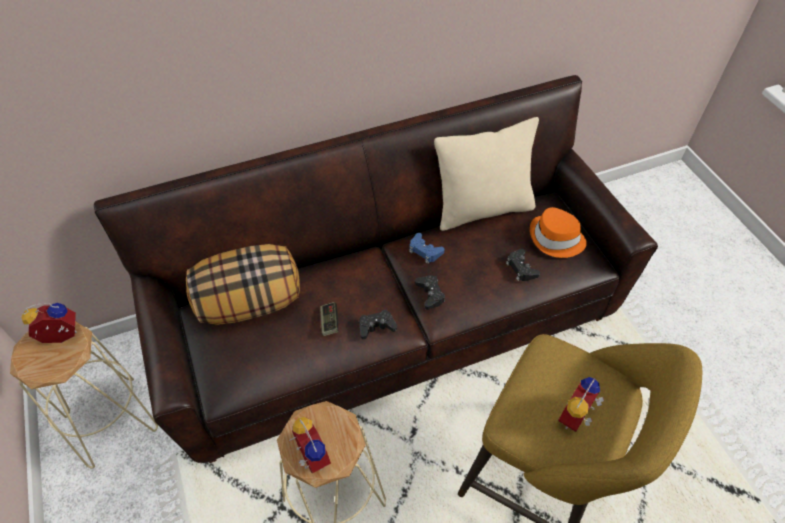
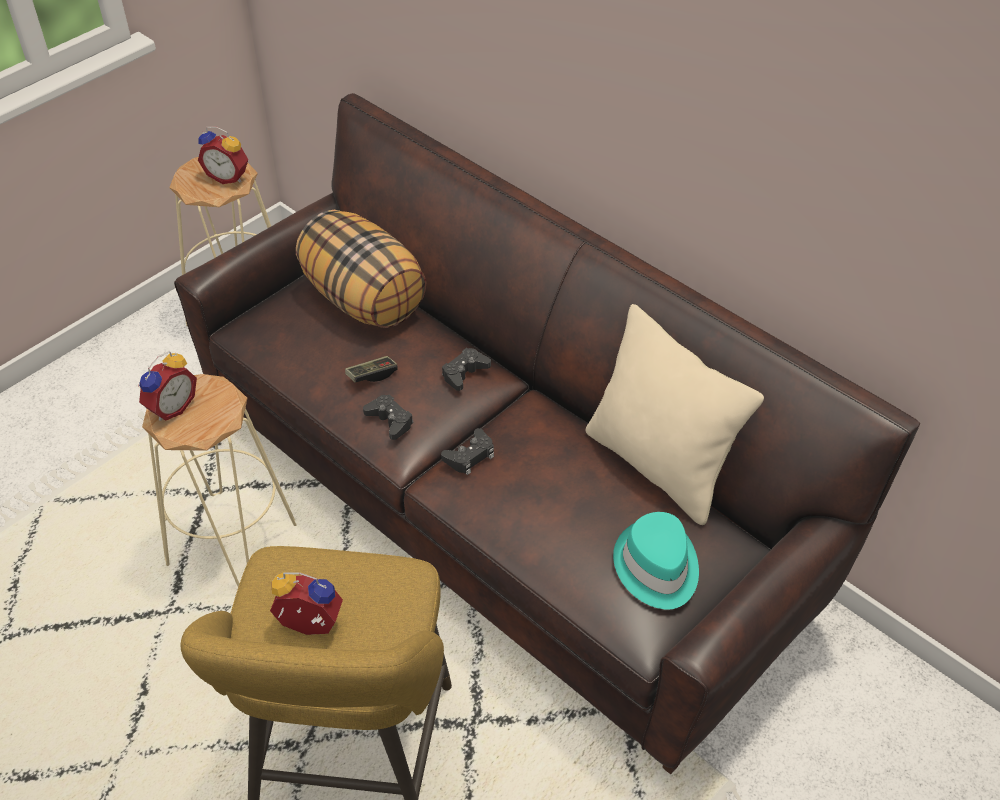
camera: 65 degrees right, 5 degrees down
(61, 338) = (228, 176): alarm clock -> alarm clock turned 150 degrees clockwise
(425, 251) = (537, 426): blue game controller -> none
(521, 268) = (572, 540): black game controller -> black game controller (464, 373)
(556, 239) = (656, 567): orange hat -> turquoise hat

